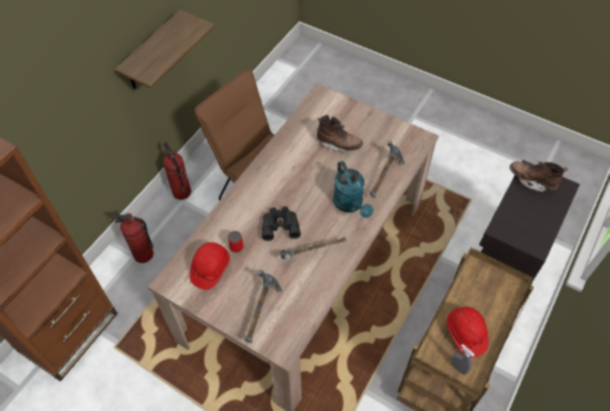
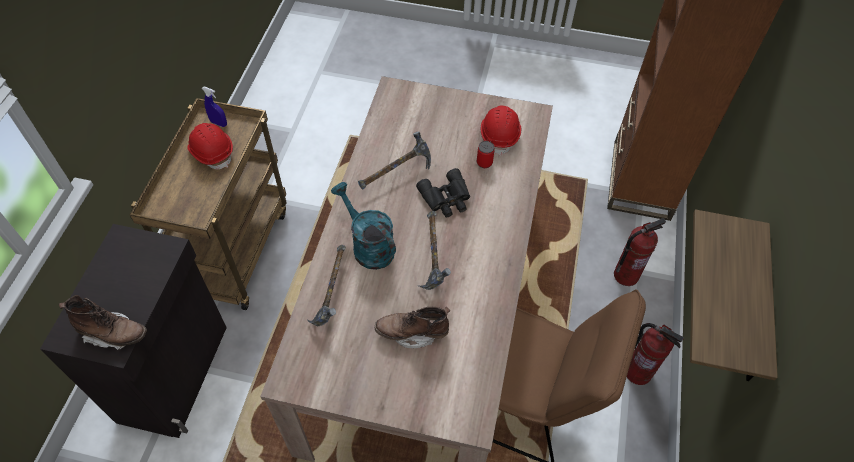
camera: 160 degrees right, 0 degrees up
(261, 312) = (427, 111): hammer -> hammer (433, 260)
(458, 368) = (219, 123): grey spray bottle -> blue spray bottle

